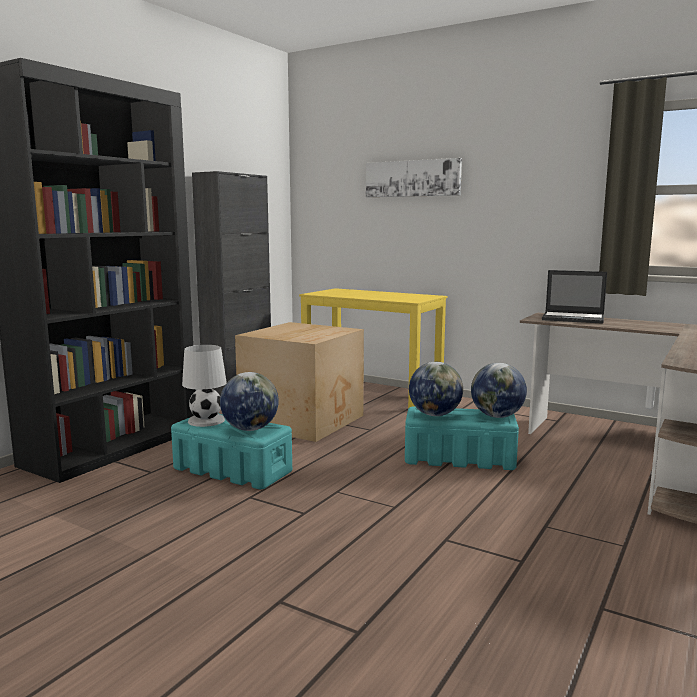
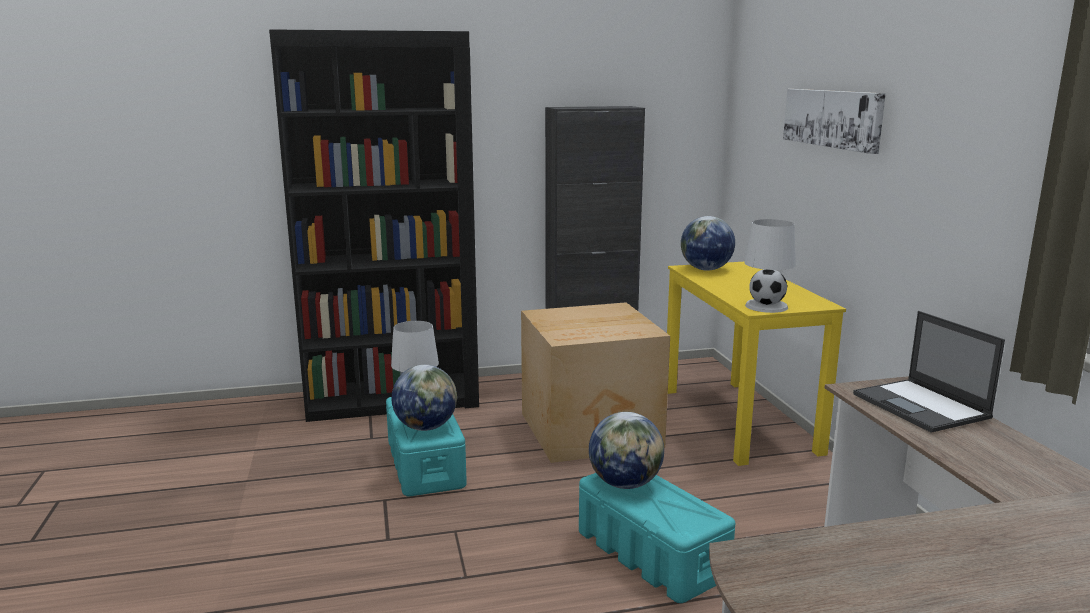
camera: 45 degrees right, 5 degrees up
(412, 299) = (766, 306): none -> white table lamp
(497, 416) = (691, 518): globe -> globe (705, 269)

